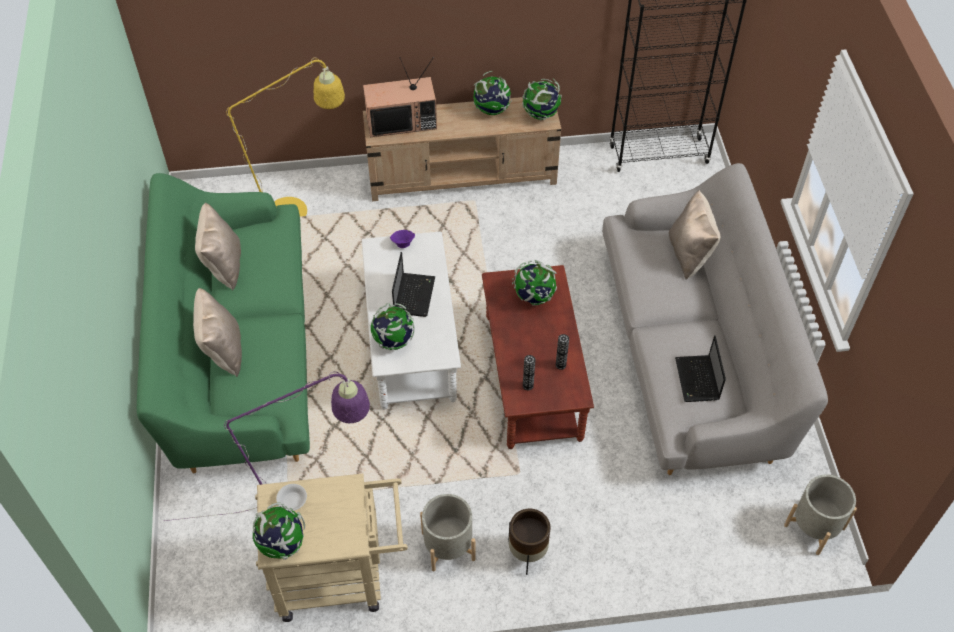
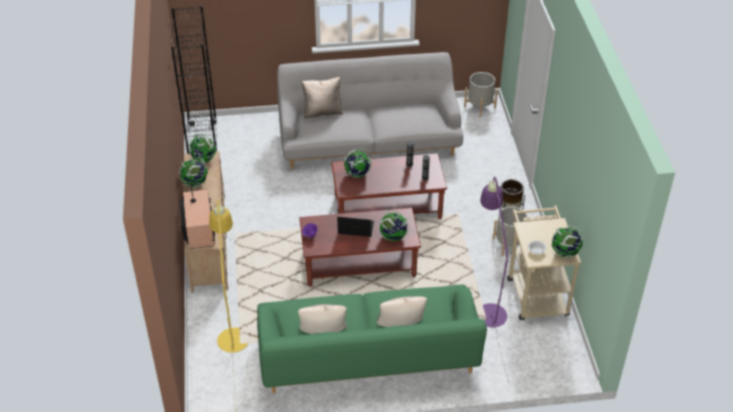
camera: 90 degrees left, 10 degrees down
(412, 340) = (359, 264): white coffee table -> brown coffee table
(697, 380) = (416, 115): laptop -> none

